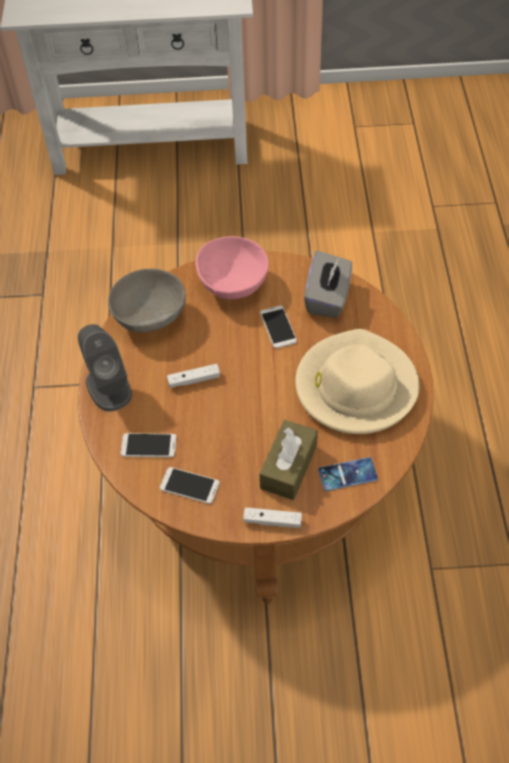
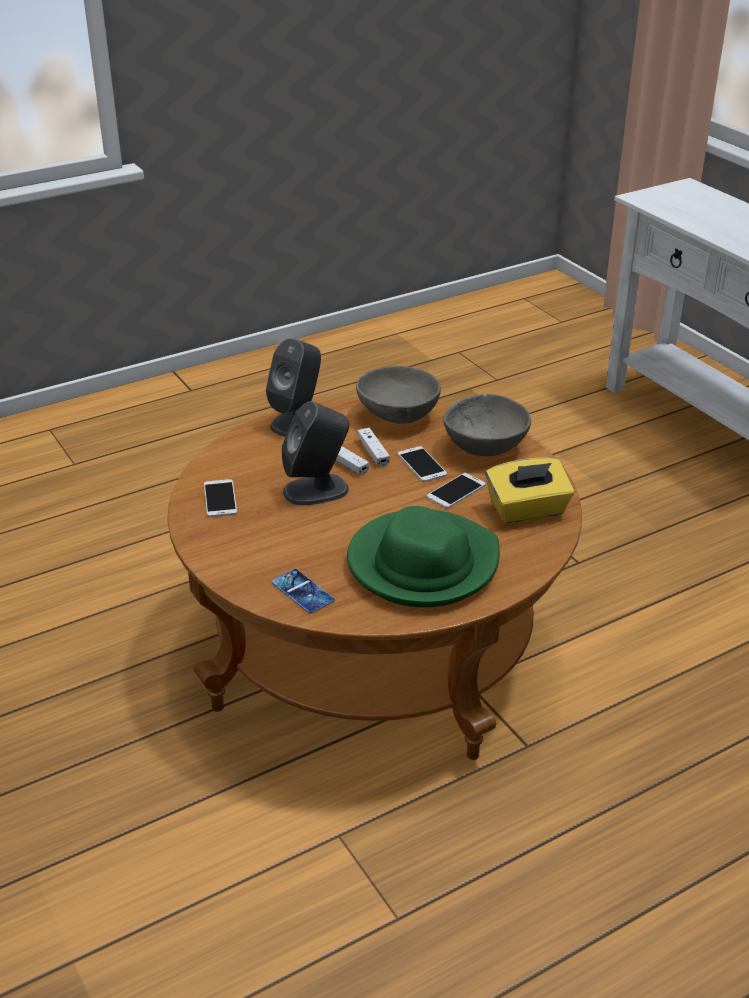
camera: 60 degrees right, 20 degrees down
(148, 445) = (249, 462): phone -> phone (422, 464)
(220, 413) = (317, 490): none -> grey speaker
(233, 285) = (485, 448): pink bowl -> grey bowl
(272, 521) = (212, 559): white game controller -> white game controller (373, 452)
(288, 467) = (284, 550): brown tissue box -> none
(328, 298) = (527, 511): grey tissue box -> yellow tissue box
(355, 386) = (422, 564): beige hat -> green hat

